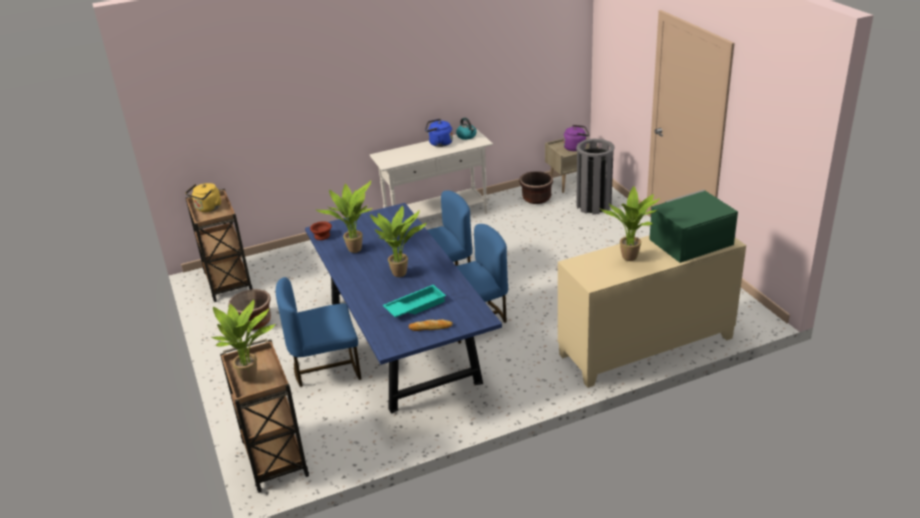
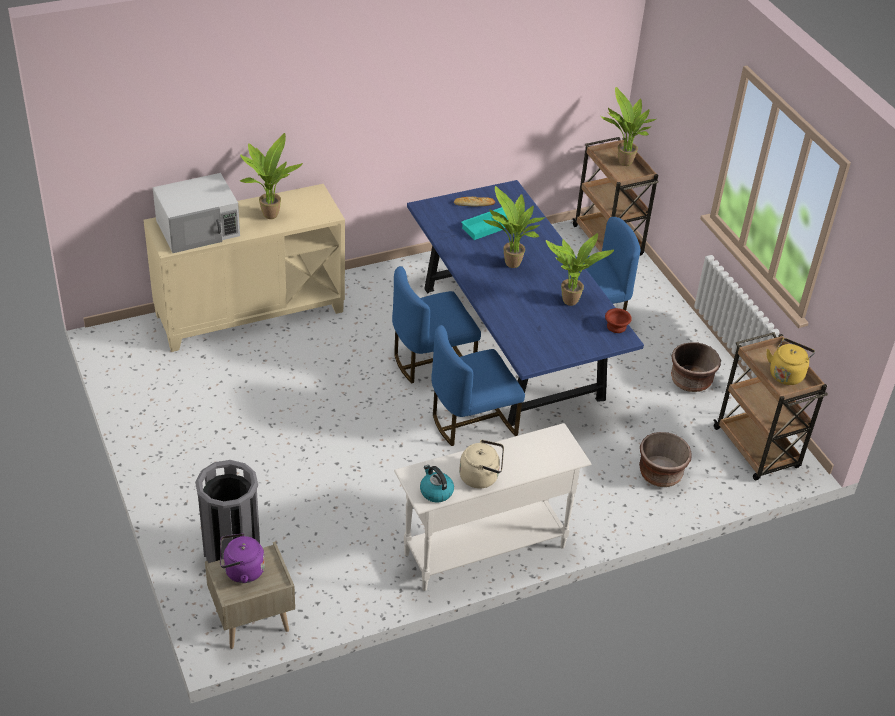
camera: 175 degrees right, 10 degrees up
(439, 143) = (481, 477): blue kettle -> beige kettle
(536, 199) = (320, 582): brown planter -> brown planter (660, 474)
(690, 242) = (198, 228): green microwave -> white microwave

